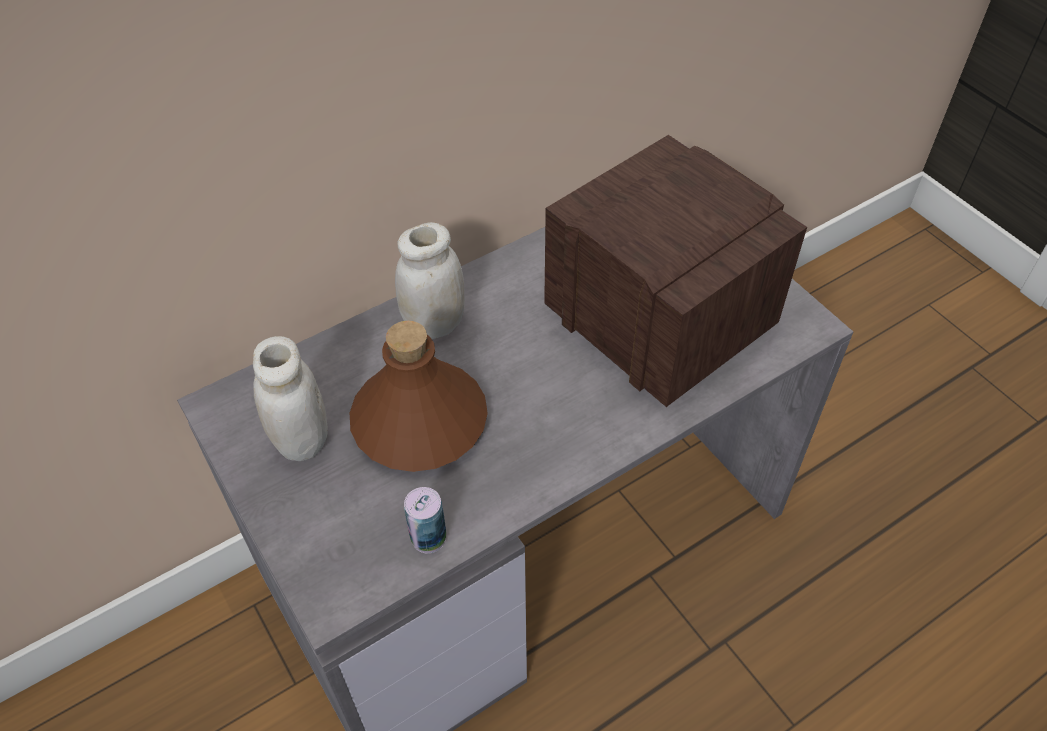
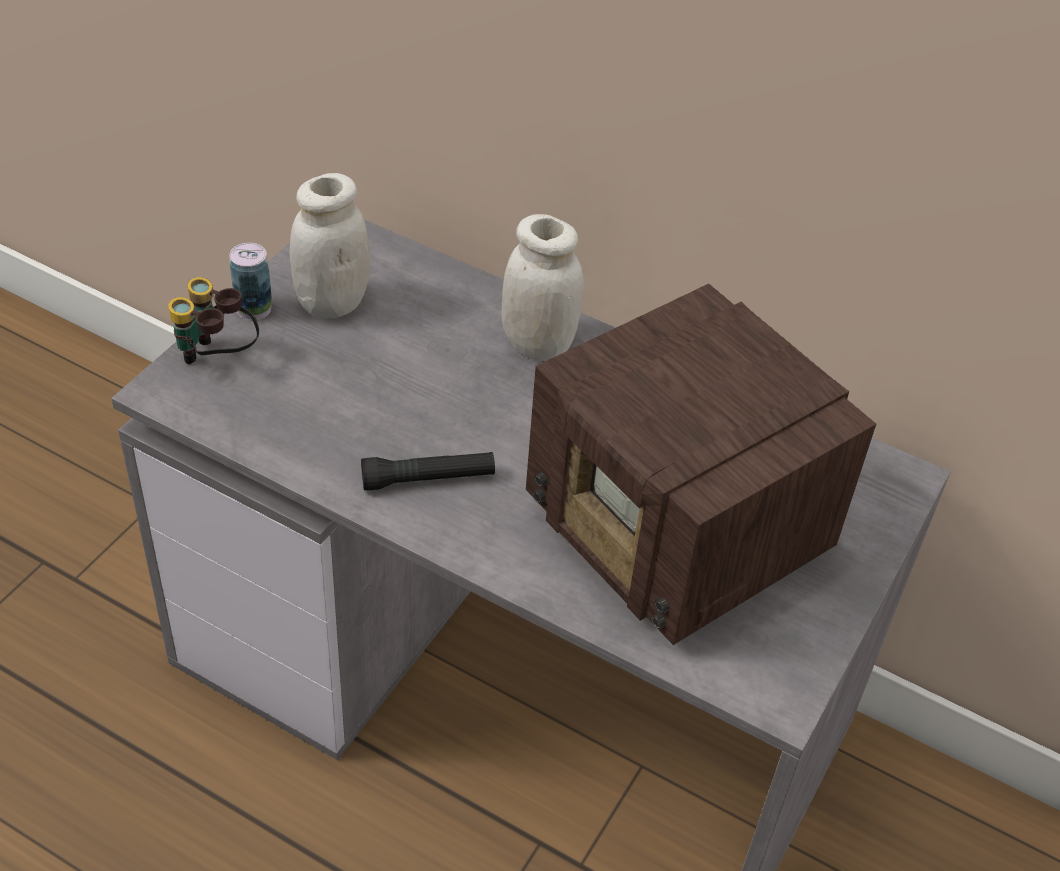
camera: 60 degrees right, 5 degrees down
(317, 547) = (217, 359): none -> binoculars
(420, 421) = (404, 378): brown bottle -> none
(428, 538) = (265, 433): can -> can (254, 308)
(537, 443) = (428, 479): none -> black flashlight
(657, 318) = (679, 533): radio -> radio turned 120 degrees clockwise

